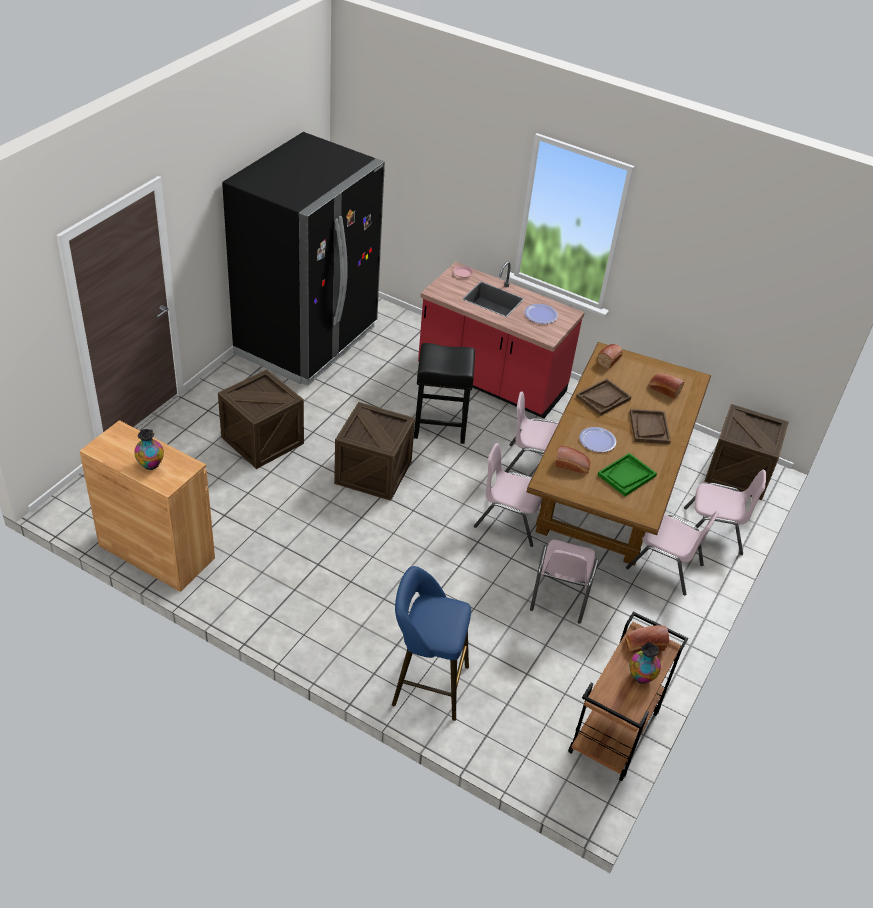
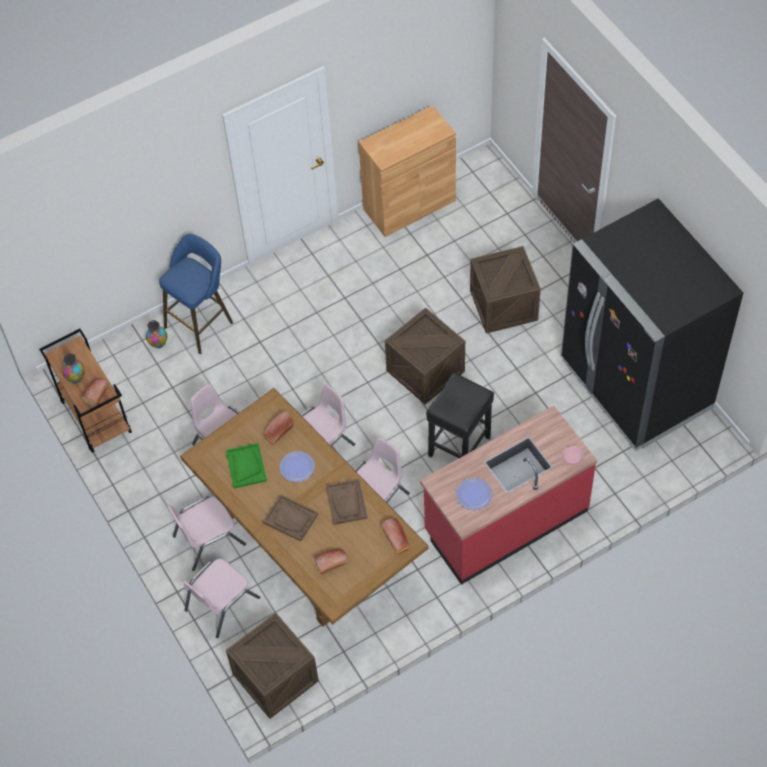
camera: 125 degrees right, 15 degrees up
(150, 465) = (396, 139): vase -> vase (158, 343)

